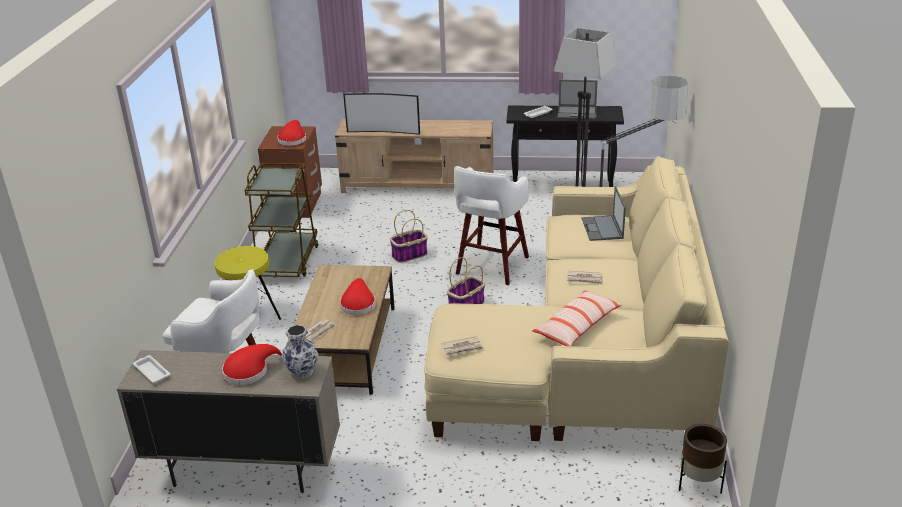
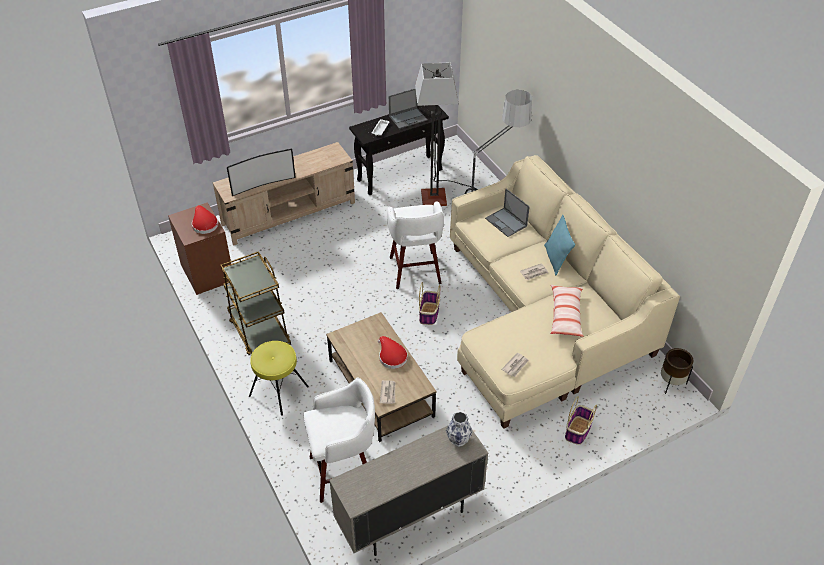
camera: 35 degrees left, 15 degrees up
(151, 371) = (358, 492): white tray -> none
(249, 371) = (424, 457): red hat -> none
(409, 255) = (347, 286): basket -> basket (578, 431)
(626, 277) = (556, 259): none -> turquoise pillow

